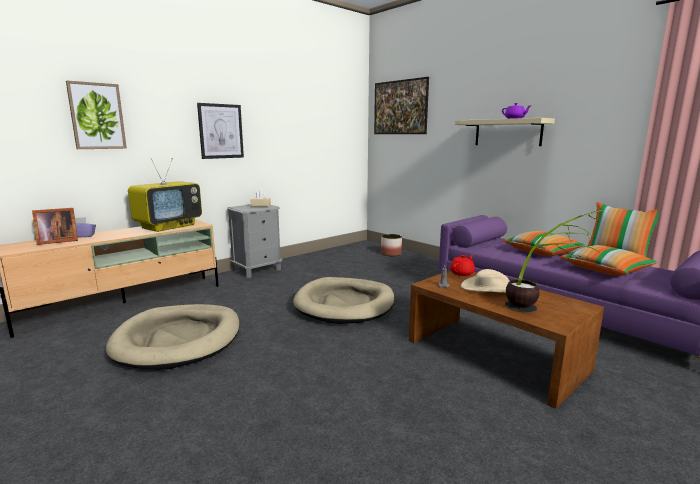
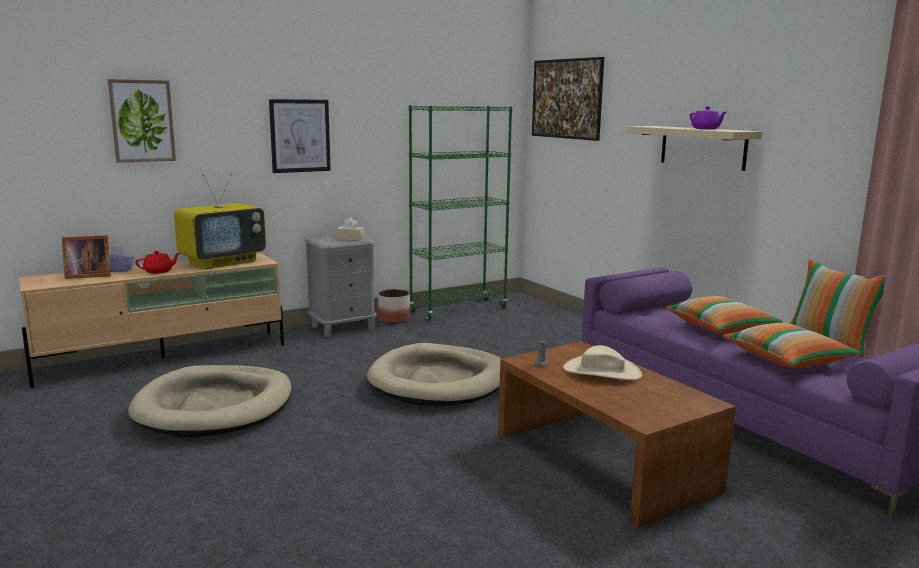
camera: 10 degrees right, 0 degrees up
(333, 253) = (458, 310): none -> green bookcase
(391, 254) = (543, 316): planter -> planter (394, 320)
(462, 273) = (581, 349): red teapot -> red teapot (159, 271)
(540, 310) = (642, 403): potted plant -> none

